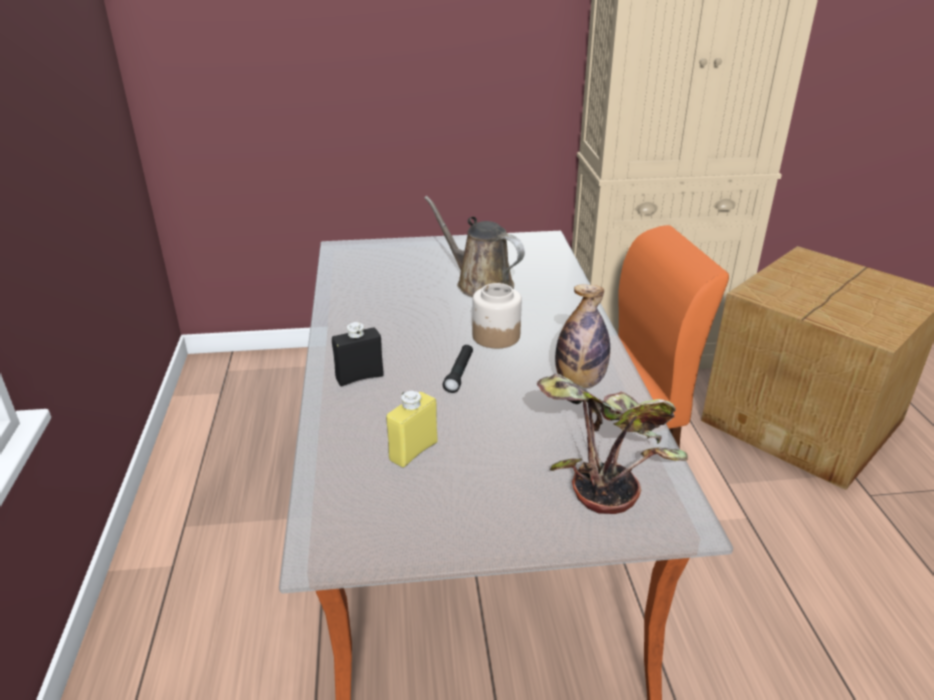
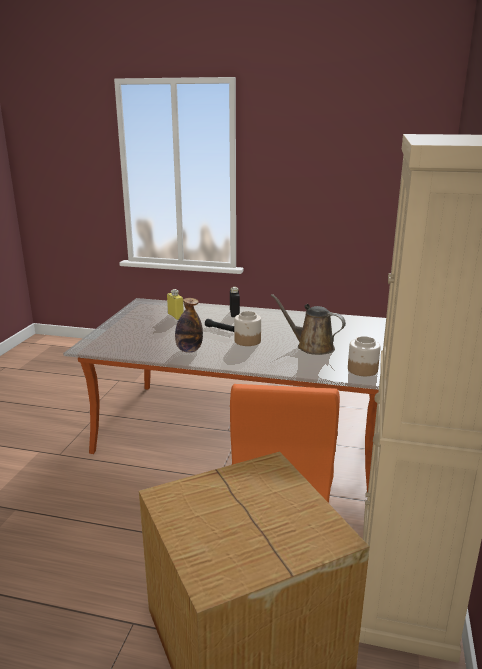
camera: 110 degrees right, 10 degrees down
(480, 284) = (311, 346): brown watering can -> brown watering can turned 120 degrees counterclockwise
(530, 248) = (362, 370): none -> jar
(600, 464) = (131, 342): potted plant -> none

